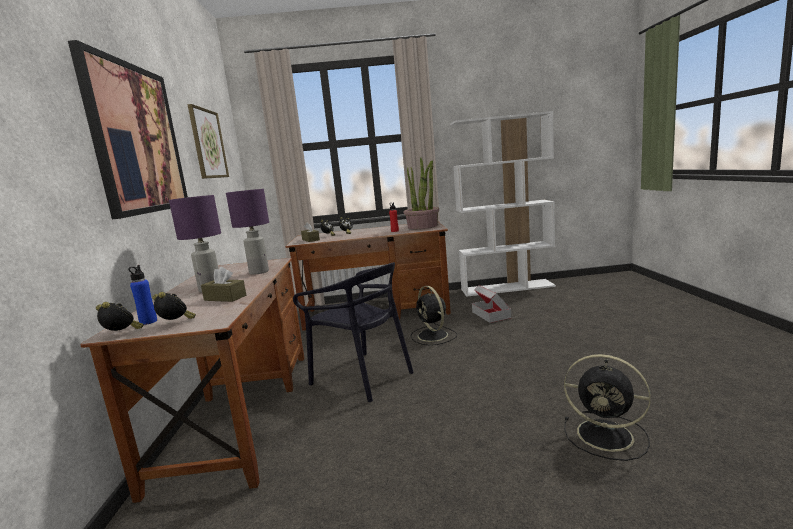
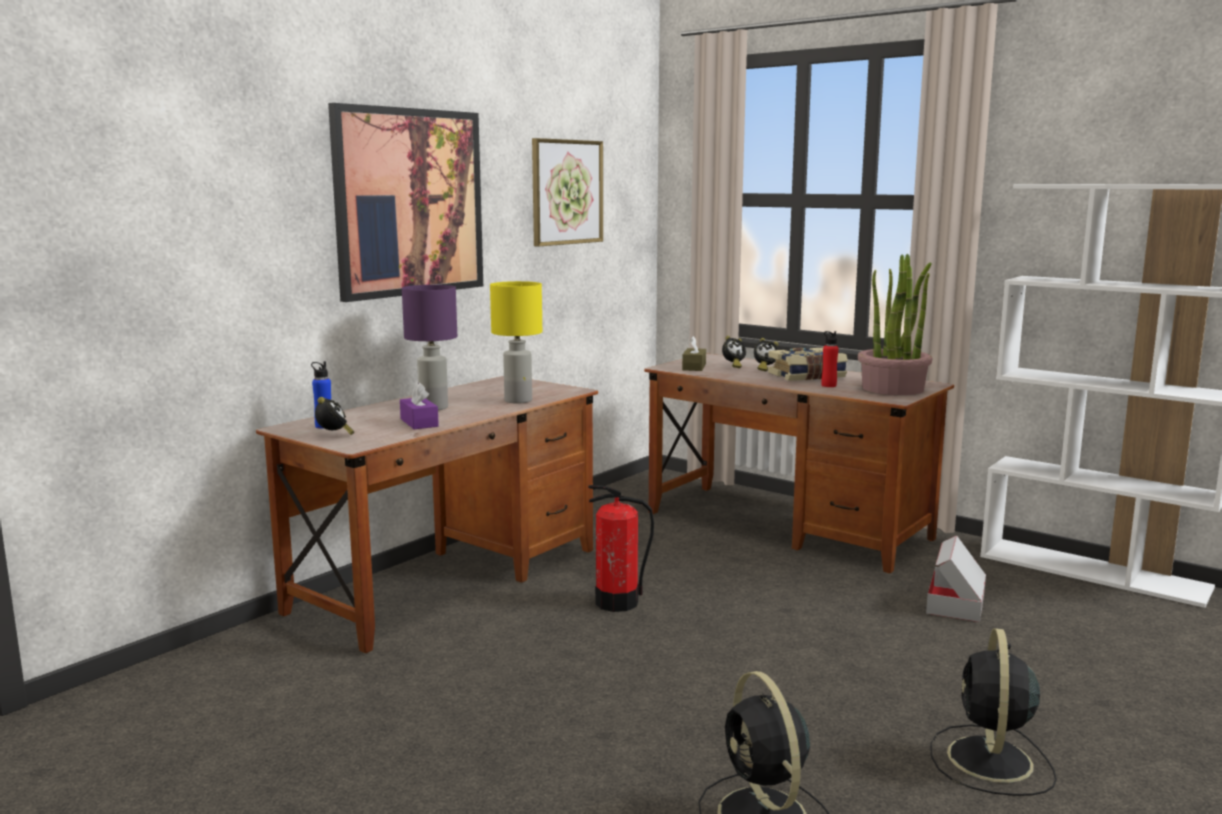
camera: 40 degrees right, 0 degrees up
(122, 334) = (289, 431): alarm clock -> none
(225, 298) = (419, 423): brown tissue box -> purple tissue box
(258, 272) = (517, 400): purple table lamp -> yellow table lamp
(362, 376) = (617, 602): black chair -> fire extinguisher
(375, 231) = (807, 377): none -> book
(433, 336) = (799, 594): black fan -> black fan (990, 761)

